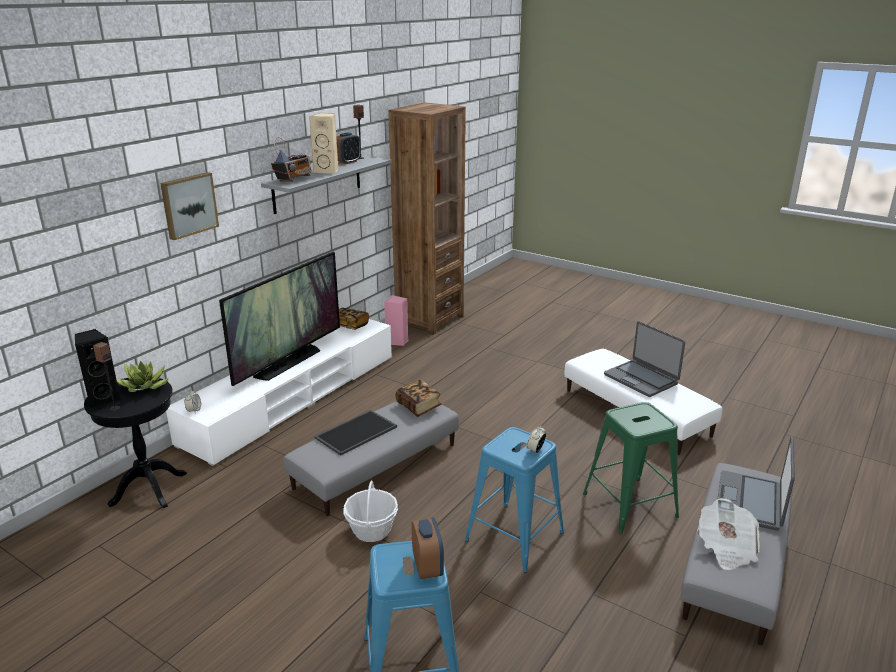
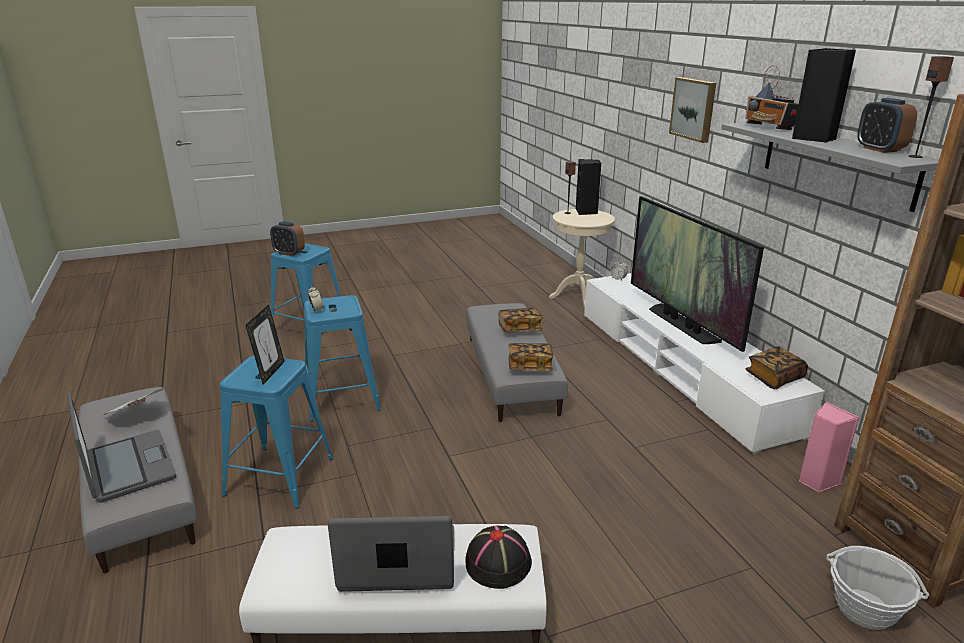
camera: 125 degrees right, 0 degrees up
(145, 386) = (592, 221): potted plant -> none
(148, 489) = (578, 296): black side table -> beige side table
(327, 171) = (814, 138): beige speaker -> black speaker
(356, 431) = (519, 329): tray -> book
(372, 530) = (432, 350): basket -> basket (864, 609)
(603, 359) = (498, 563): none -> black hat
(630, 504) = (280, 477): green stool -> blue stool
(637, 415) = (270, 372): none -> picture frame

